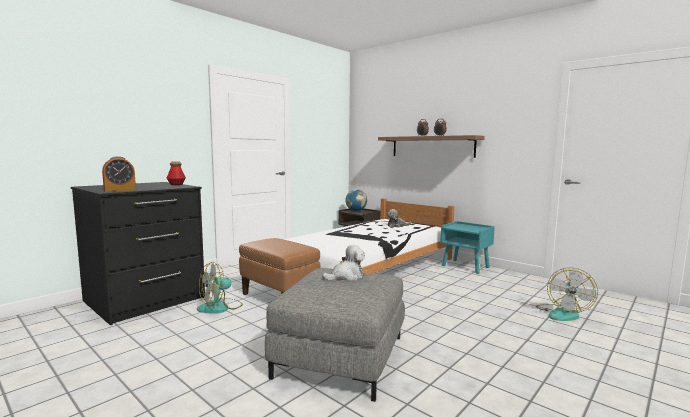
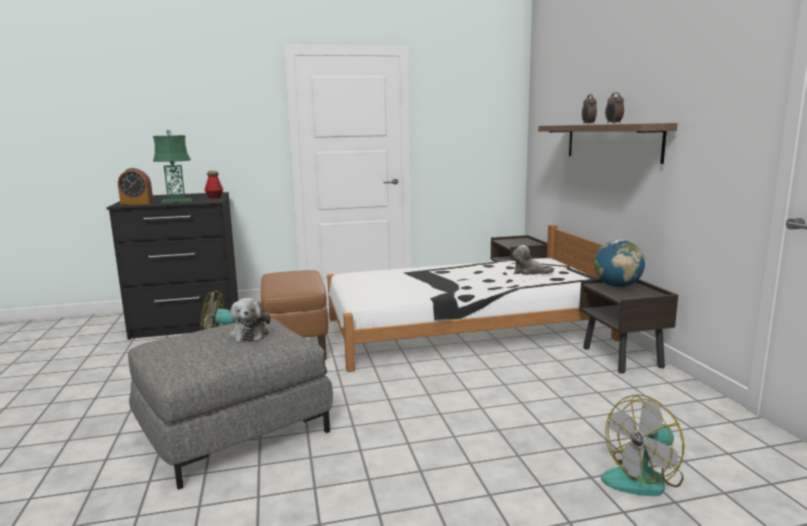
camera: 35 degrees right, 5 degrees up
(156, 188) = (176, 202): none -> green table lamp
(346, 276) = (250, 334): plush toy -> plush toy turned 75 degrees clockwise
(356, 211) = (518, 241): globe -> globe (617, 286)
(466, 266) = (623, 358): turquoise nightstand -> brown nightstand

